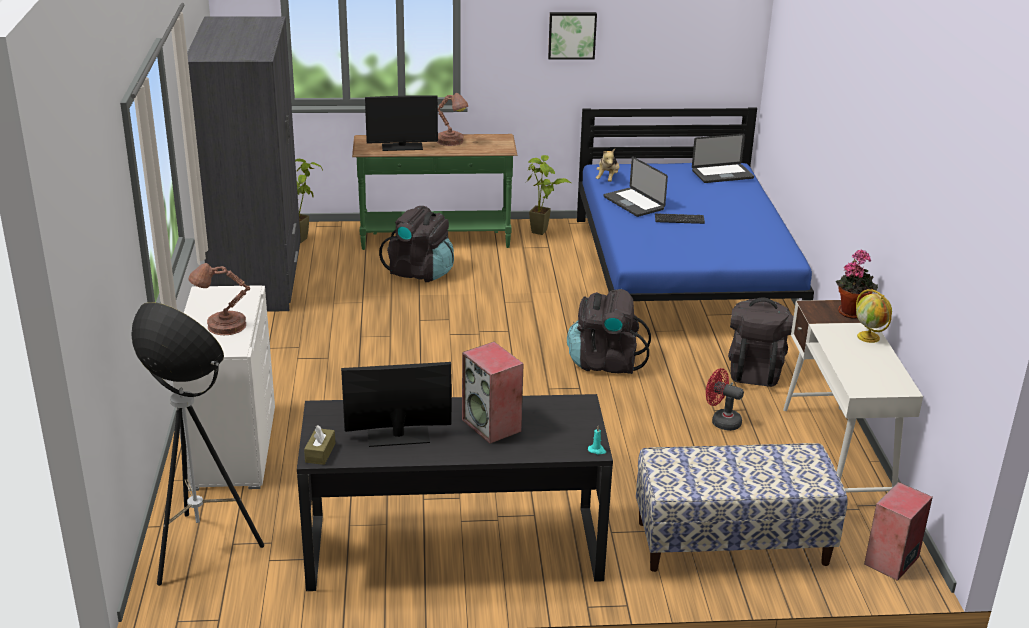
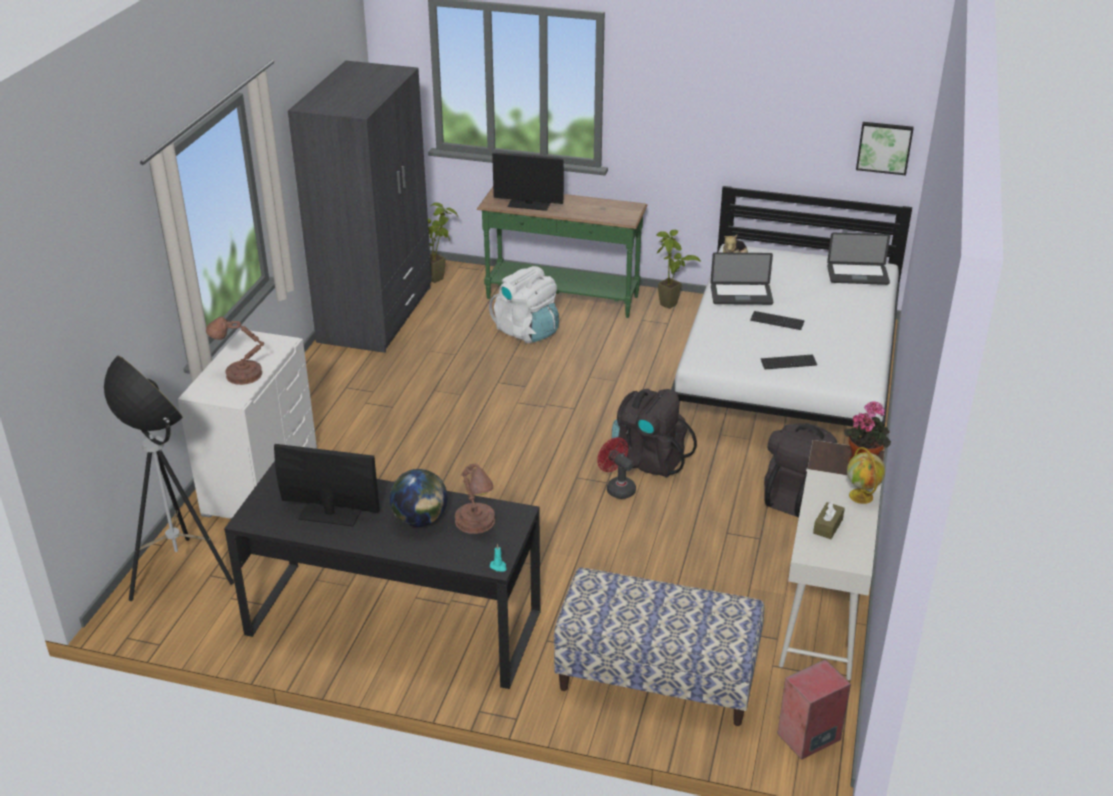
camera: 20 degrees right, 5 degrees up
(320, 453) = (253, 516): brown tissue box -> brown tissue box (828, 526)
(420, 272) = (527, 331): black backpack -> white backpack
(451, 141) = (580, 204): brown table lamp -> brown table lamp (476, 523)
(492, 425) = (420, 520): speaker -> globe
(572, 35) = (715, 109): picture -> picture (884, 147)
(633, 203) = (741, 295): laptop -> laptop turned 75 degrees counterclockwise
(683, 274) = (788, 375): blue bed -> white bed
(712, 251) = (788, 363): none -> keyboard
(721, 421) = (727, 546): red fan -> red fan (617, 488)

